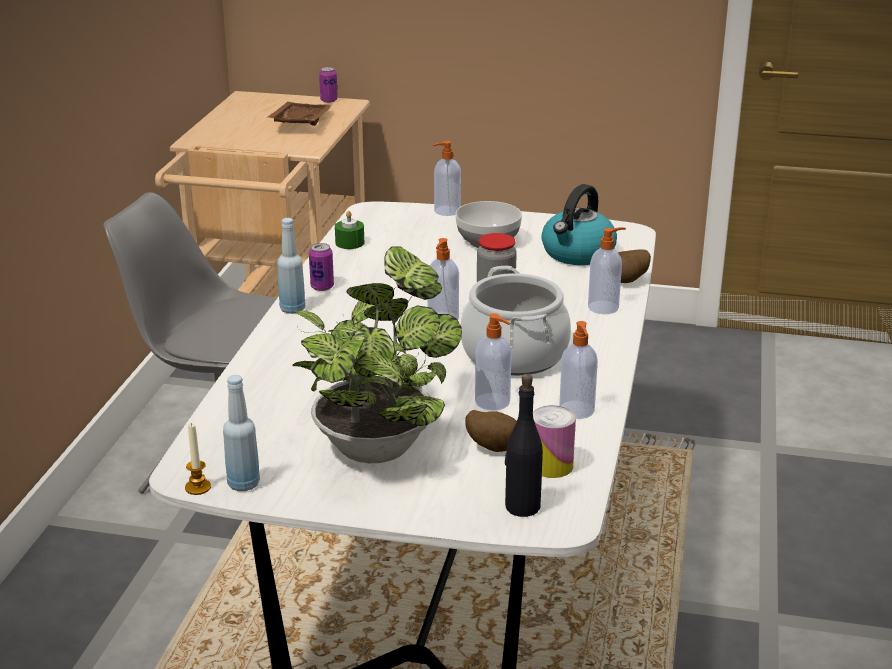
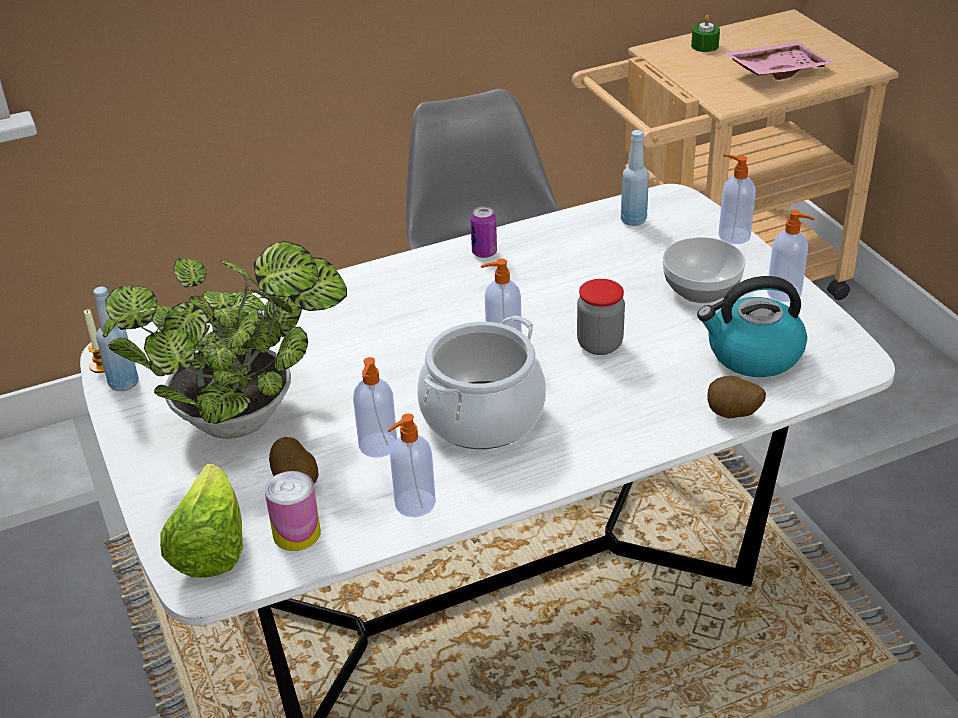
camera: 55 degrees right, 10 degrees up
(292, 309) = (426, 260): blue bottle -> blue bottle (633, 220)
(299, 123) = (776, 70): brown tray -> pink tray
(329, 100) = (855, 56): can -> none
(349, 243) = (588, 222): green candle -> green candle (704, 46)
(522, 507) = (210, 548): black bottle -> lettuce
(604, 307) = (651, 426): soap dispenser -> soap dispenser (785, 293)

